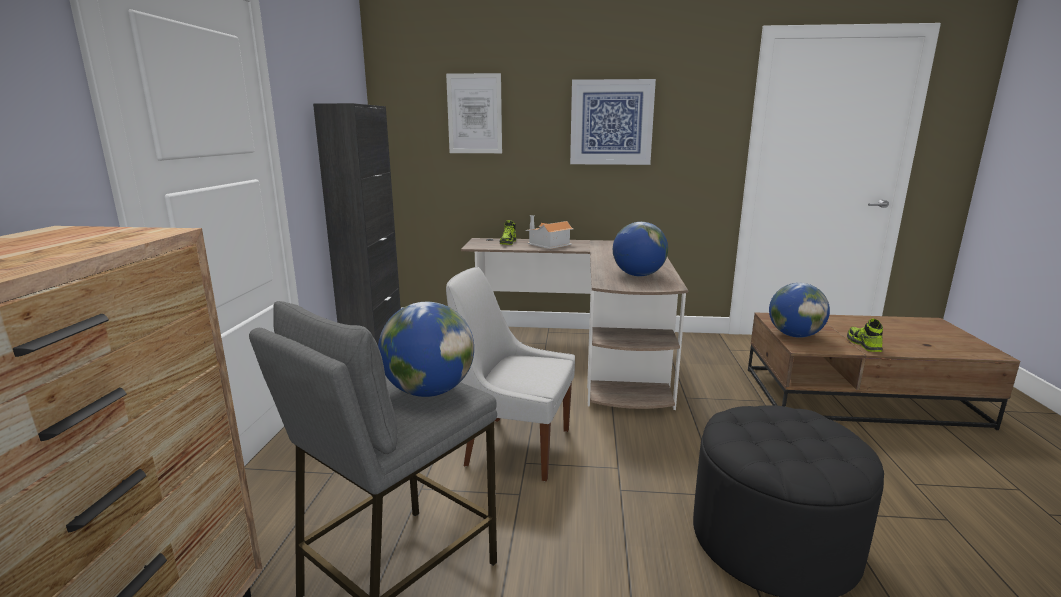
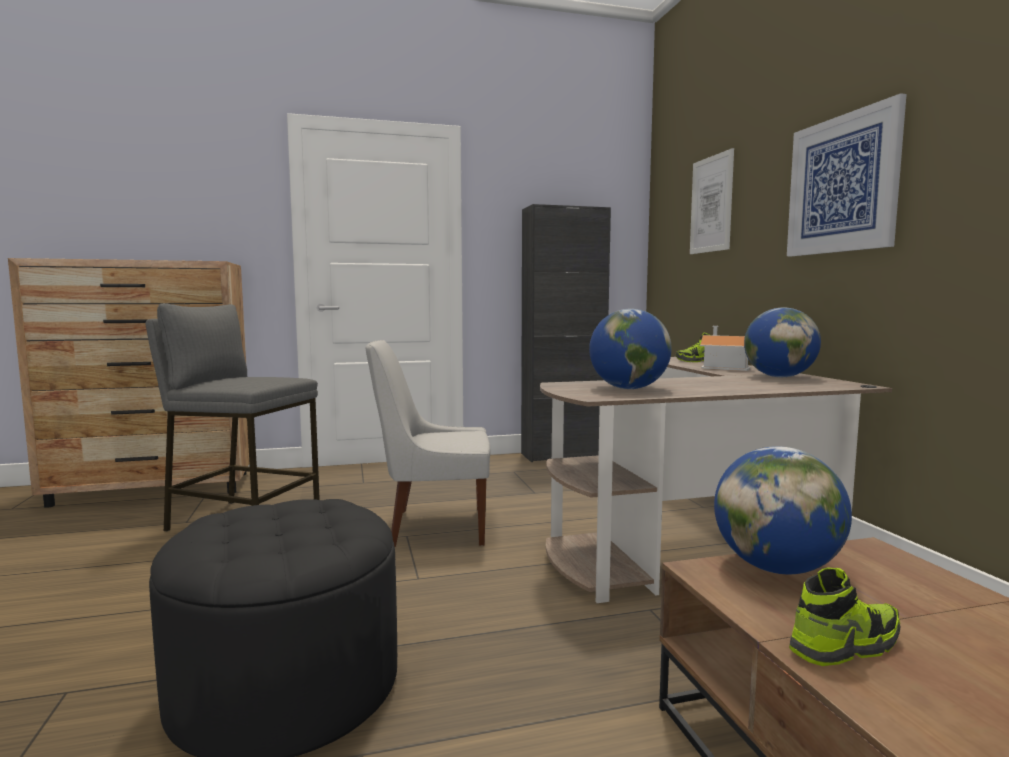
camera: 70 degrees right, 10 degrees down
(429, 391) = (250, 381): globe -> globe (779, 377)
(513, 446) = (433, 527): white chair -> white chair turned 90 degrees counterclockwise

